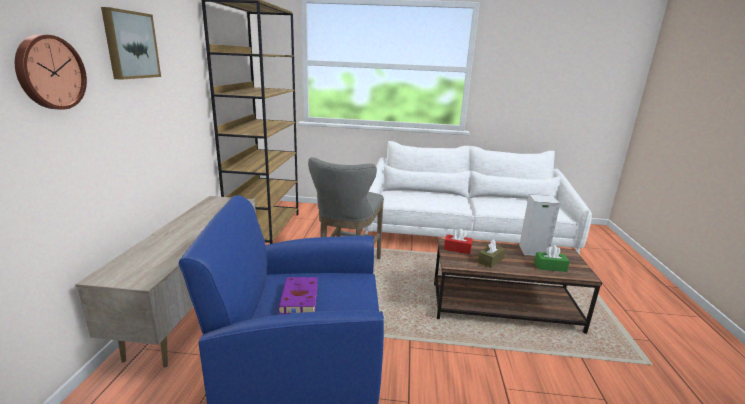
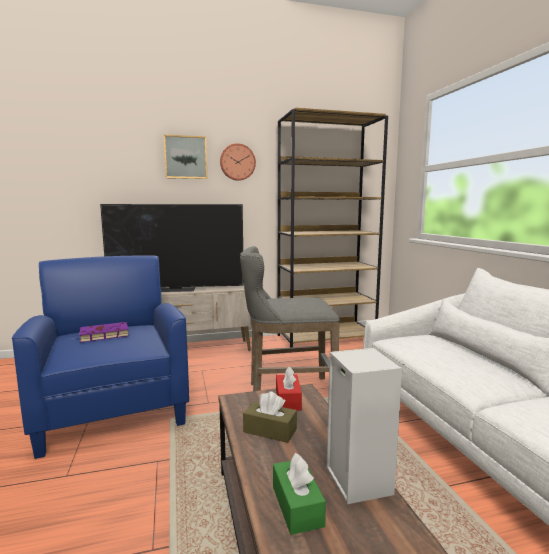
camera: 70 degrees right, 10 degrees down
(49, 72) = (117, 171): wall clock -> wall clock (237, 162)
(187, 234) = (176, 289): none -> television

